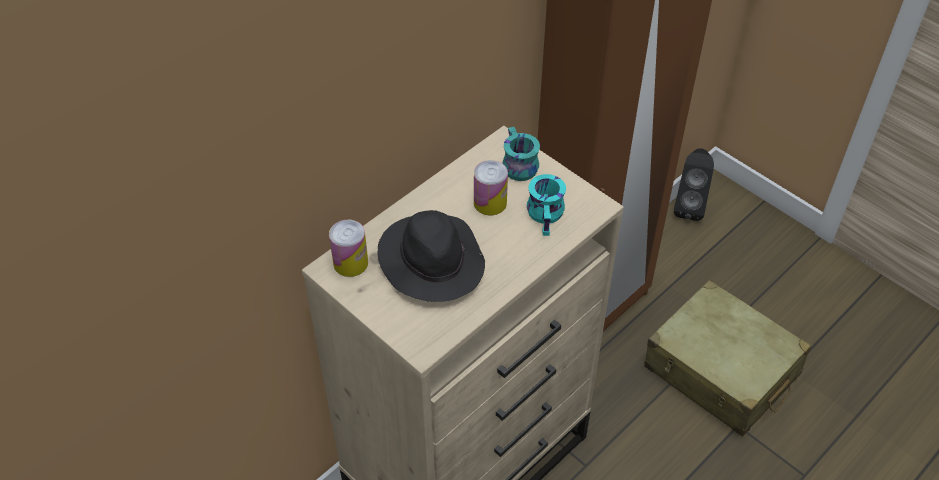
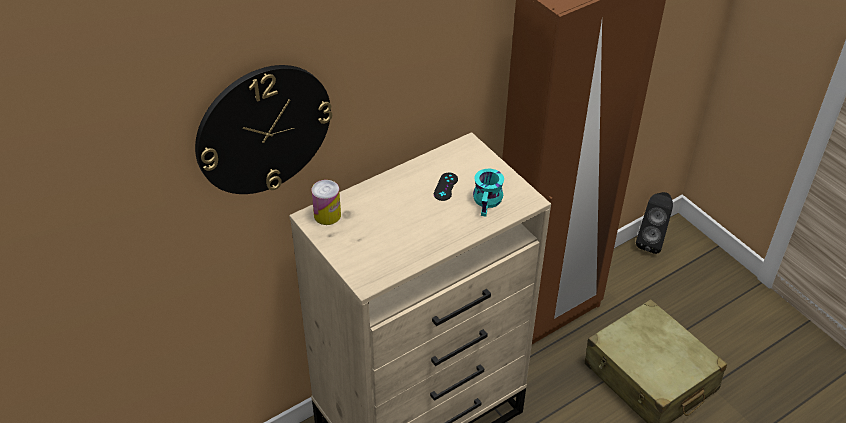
camera: 10 degrees right, 5 degrees down
(261, 172) = (263, 129): none -> wall clock
(431, 261) = (389, 222): black hat -> none
(490, 203) = (445, 187): can -> black game controller
(516, 165) = (473, 162): turquoise mug -> none

